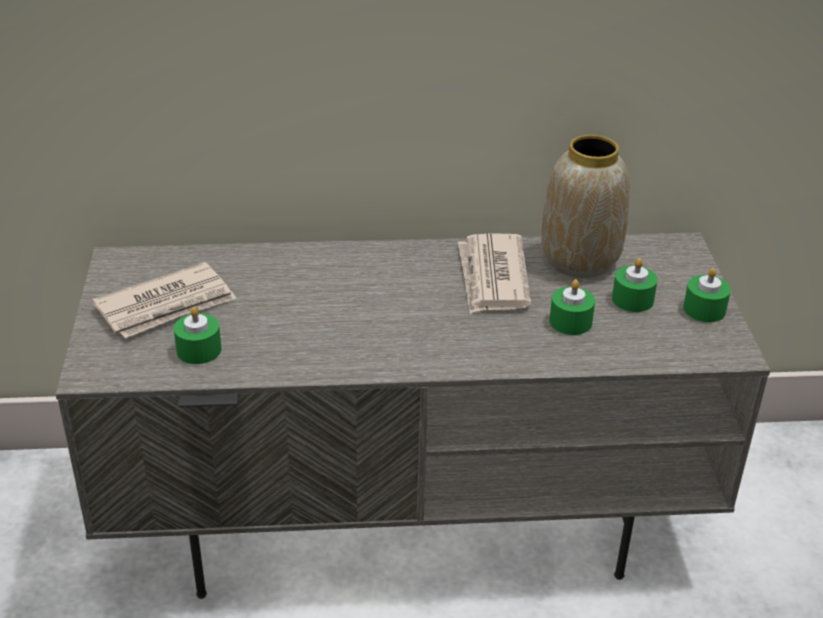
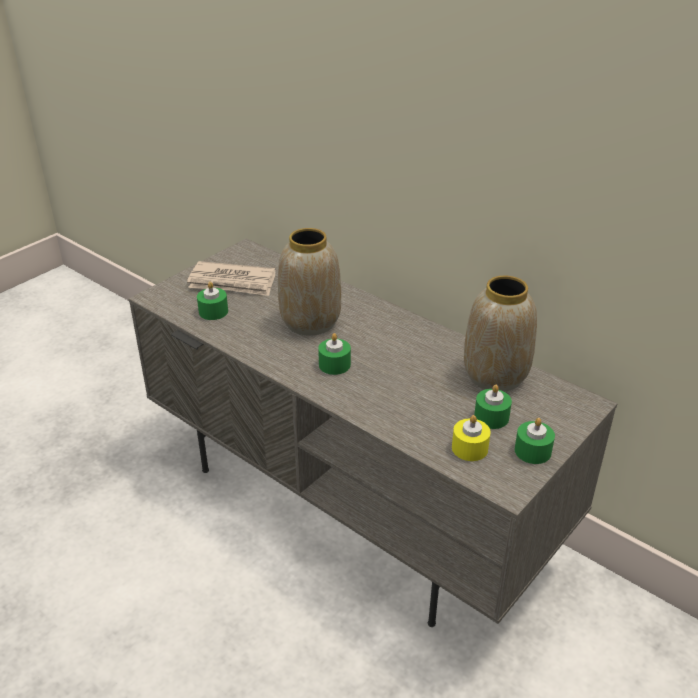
camera: 45 degrees right, 0 degrees up
(328, 302) = (309, 322): none -> vase
(492, 277) = (422, 356): newspaper -> none
(570, 322) = (428, 407): green candle -> green candle (334, 364)
(657, 337) = (469, 448): none -> yellow candle

